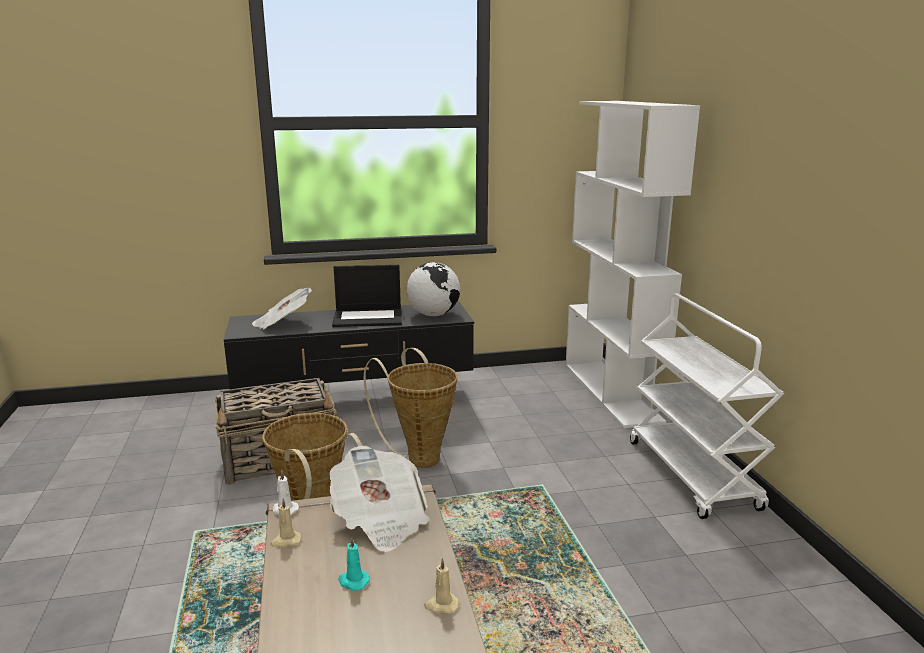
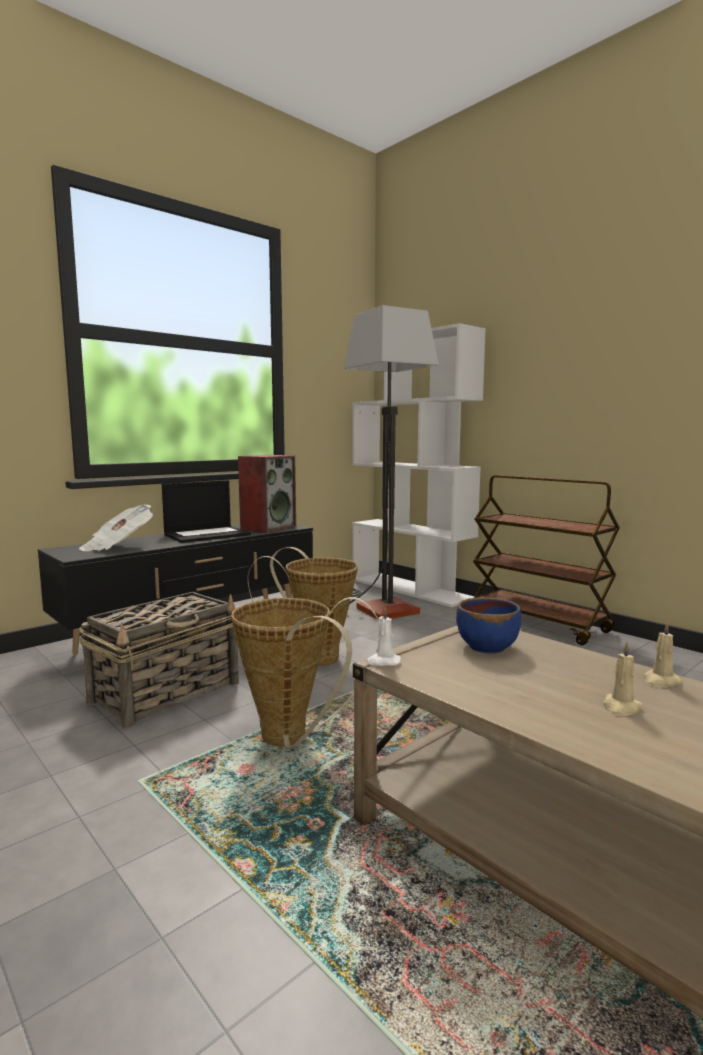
camera: 30 degrees left, 10 degrees down
(285, 541) = (433, 681): beige candle -> beige candle (621, 707)
(353, 581) = (559, 689): turquoise candle -> none
(380, 520) = (487, 647): newspaper -> blue bowl
(433, 315) = (268, 528): globe -> speaker
(543, 408) = (374, 607): none -> floor lamp
(693, 475) = (538, 623): white cart -> brown cart

